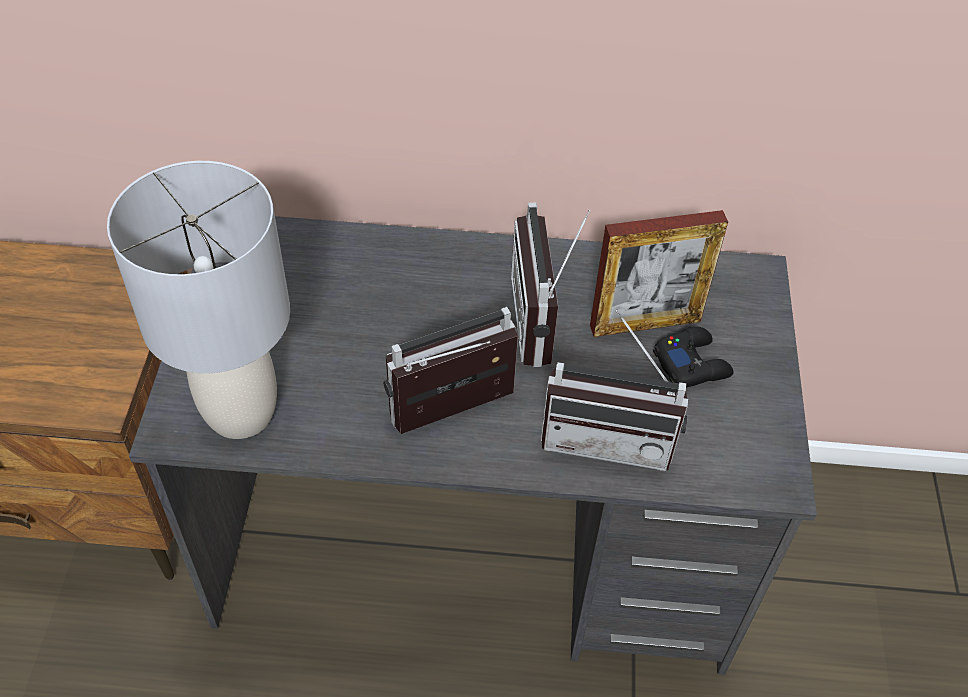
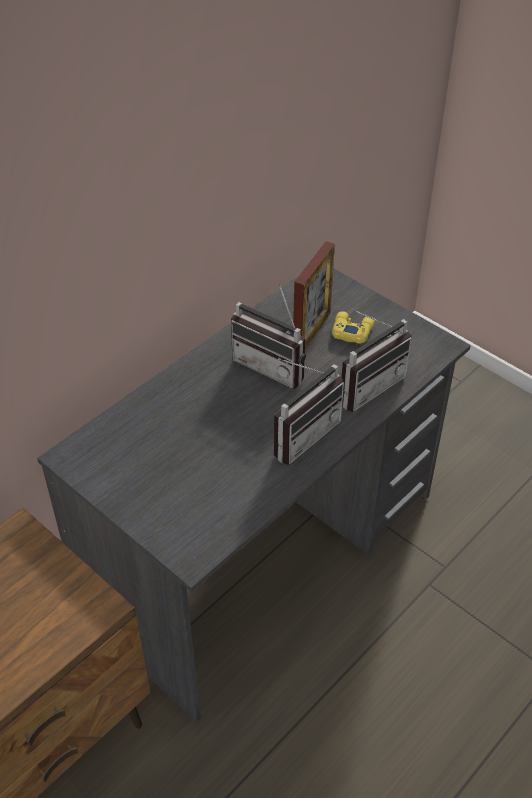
camera: 50 degrees left, 5 degrees down
(242, 413) = (211, 520): grey table lamp -> none
(456, 417) = (300, 433): radio -> radio turned 150 degrees counterclockwise
(692, 363) = (352, 331): black game controller -> yellow game controller

